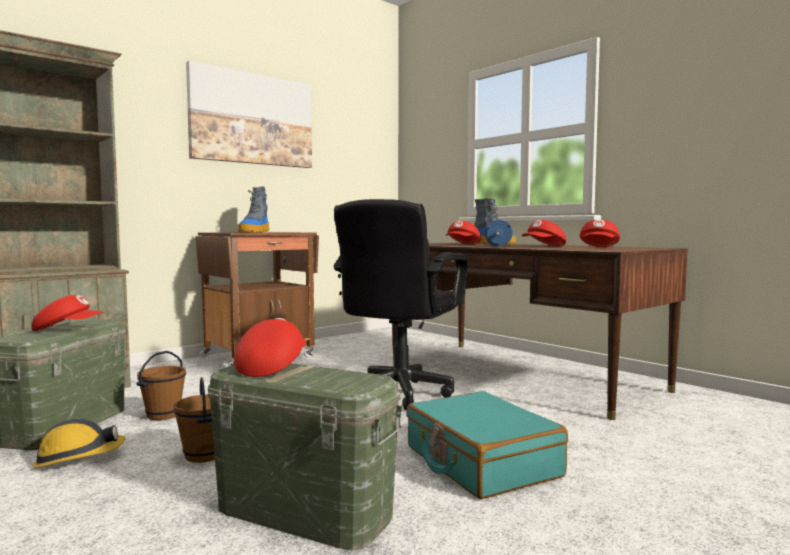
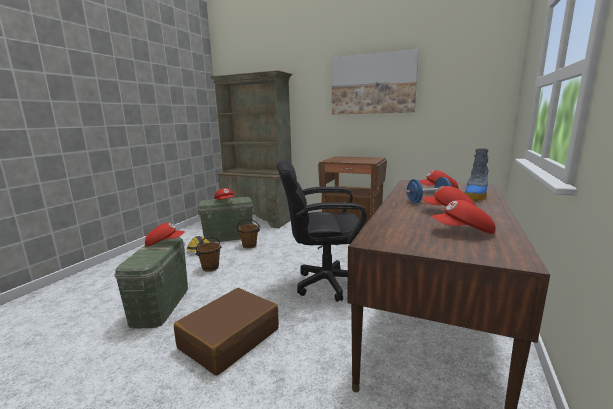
camera: 65 degrees right, 10 degrees up
(254, 232) = (347, 160): boot -> none
(481, 462) = (229, 338): turquoise suitcase -> brown suitcase

